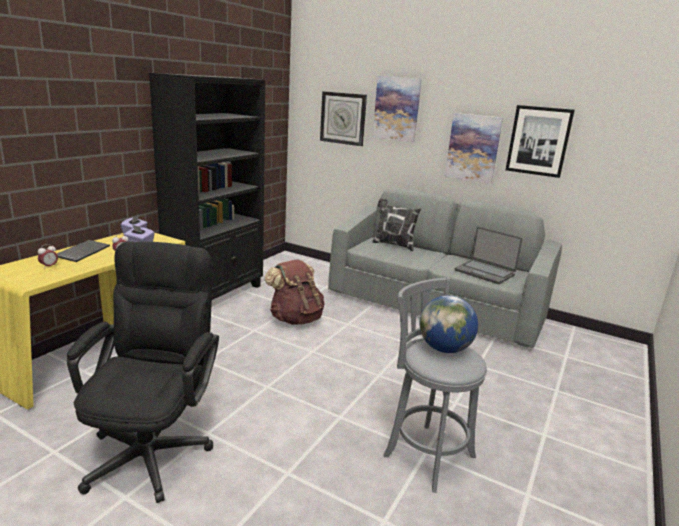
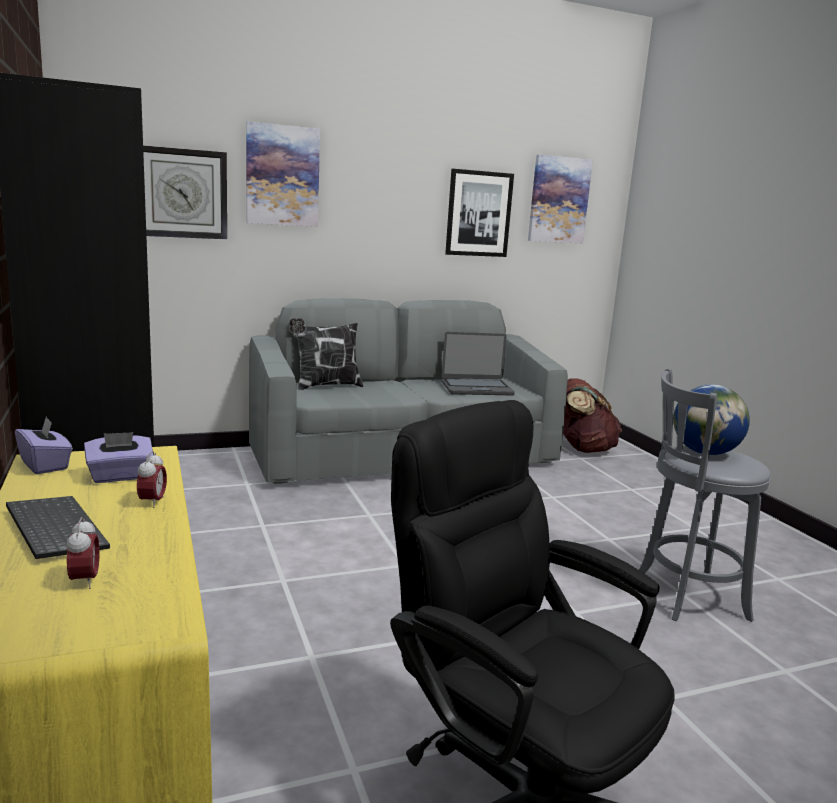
camera: 50 degrees left, 5 degrees down
(295, 319) = (300, 538): brown backpack -> brown backpack (582, 449)
(473, 148) = (402, 228): picture -> picture (558, 200)

